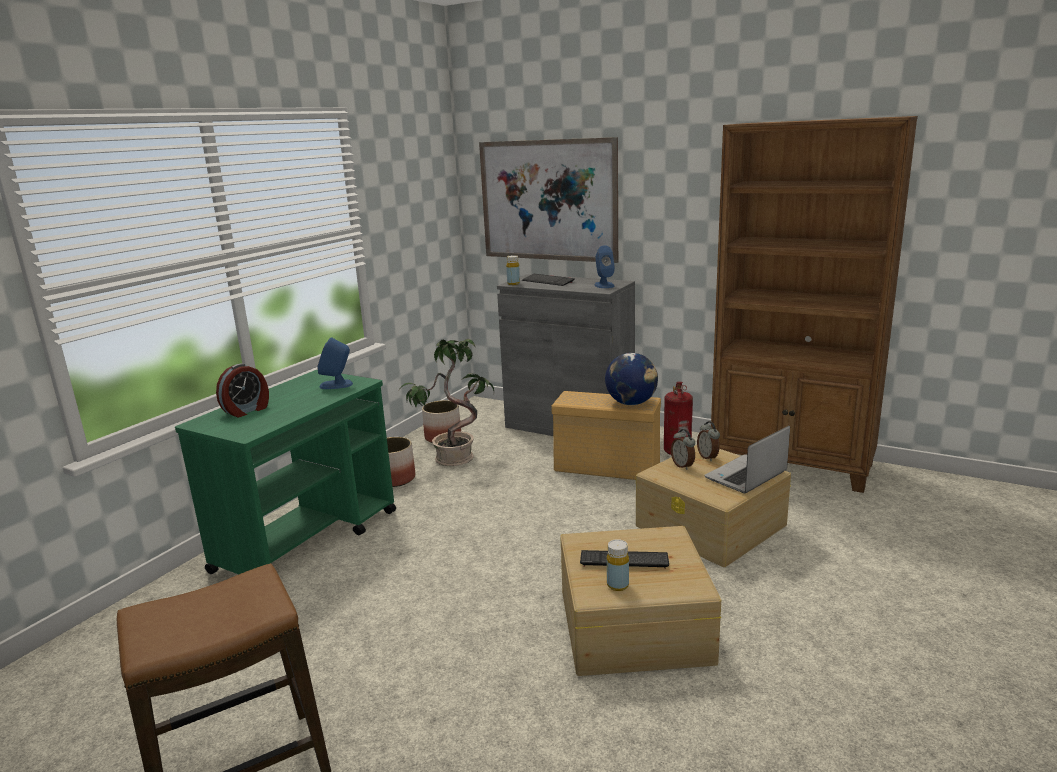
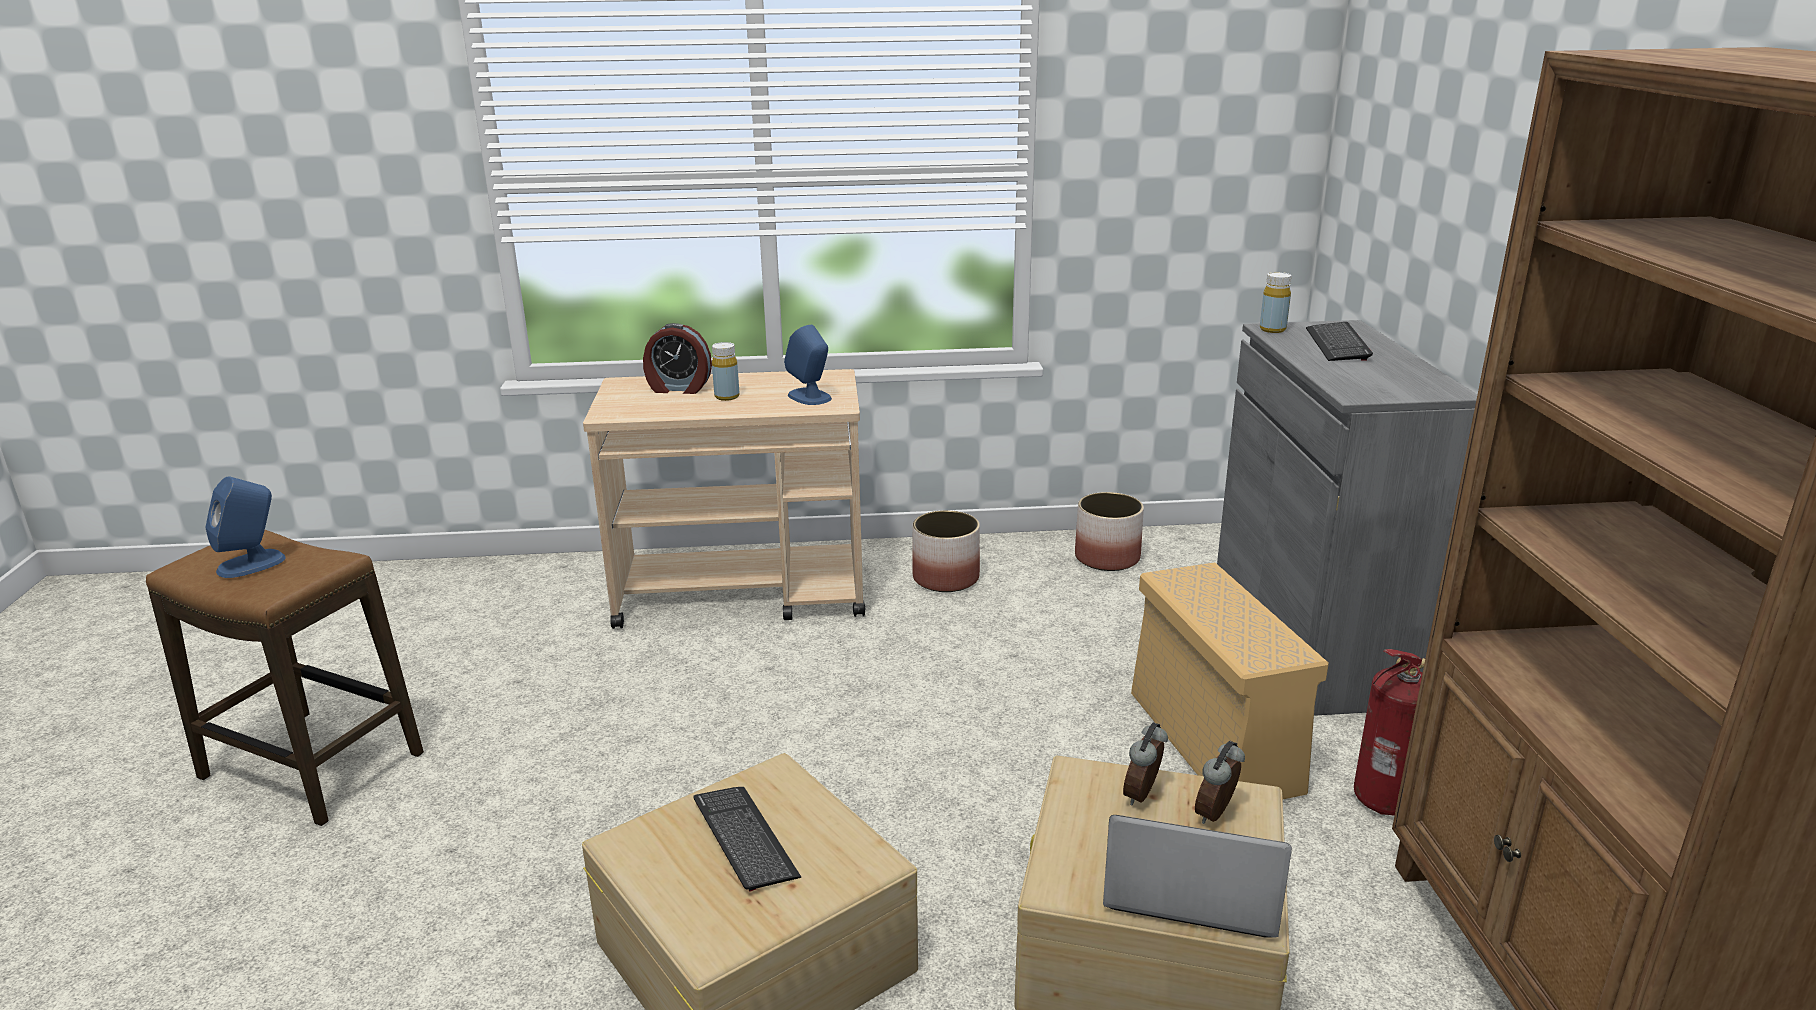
camera: 55 degrees right, 5 degrees up
(308, 540) = (744, 594): green cart -> beige cart
(455, 457) = (1061, 593): potted plant -> none
(547, 200) = (1421, 175): picture -> none
(604, 285) = (1395, 386): blue speaker -> blue speaker (252, 564)
(617, 585) = (667, 857): yellow bottle -> yellow bottle (727, 397)
(631, 403) = (1253, 641): globe -> none

